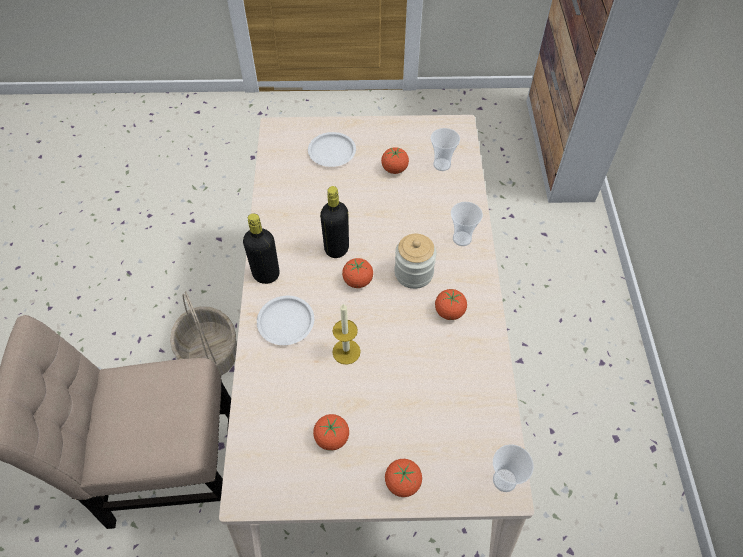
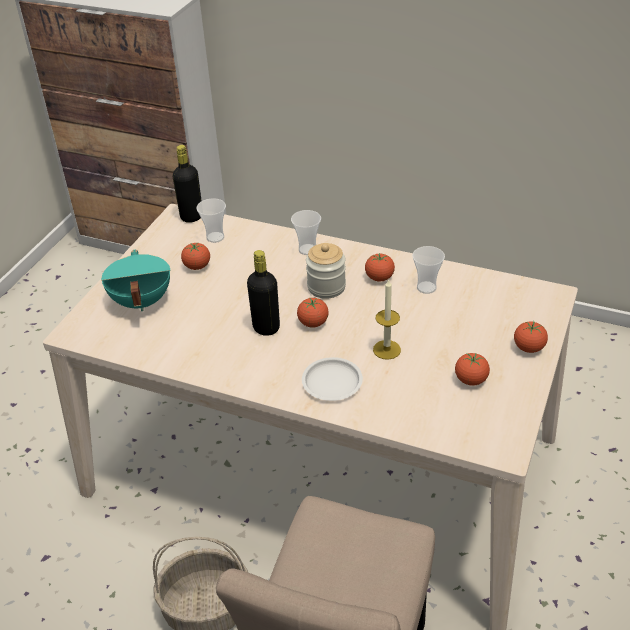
camera: 65 degrees left, 15 degrees down
(266, 274) = (265, 384): black bottle -> black bottle (191, 216)
(331, 152) = (140, 301): white plate -> turquoise cooking pot
(504, 480) = (545, 293): cup -> cup (426, 287)

